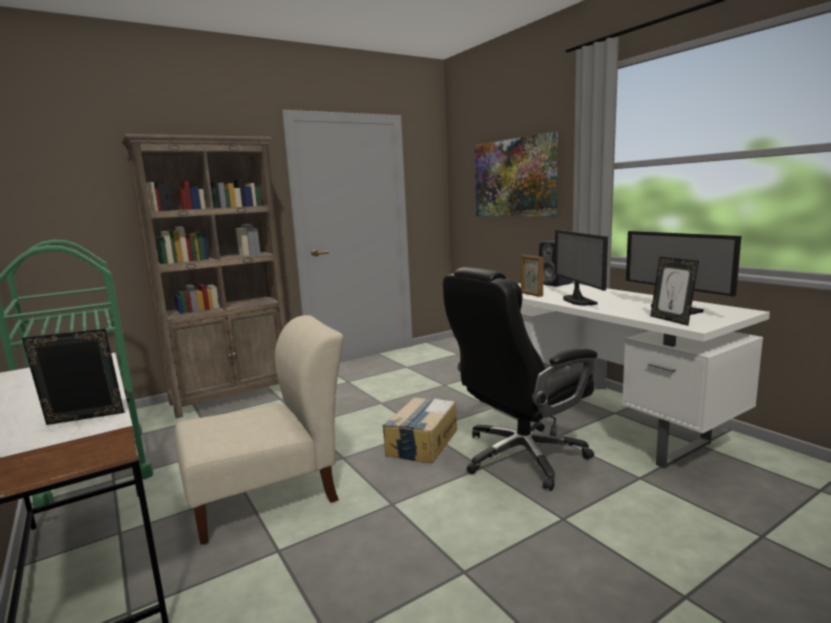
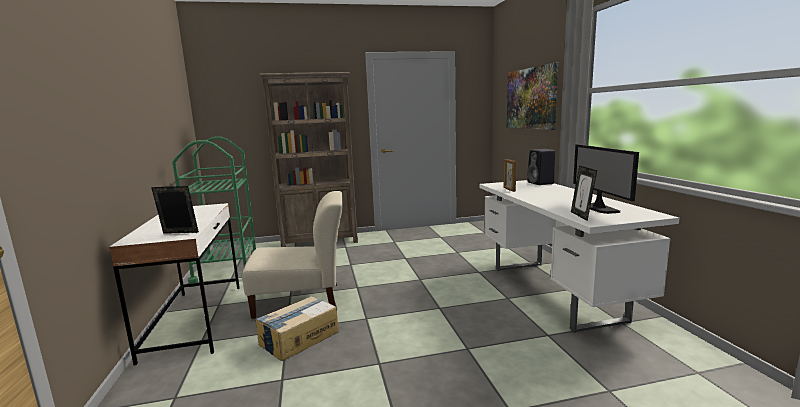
camera: 20 degrees right, 0 degrees up
(422, 442) = (412, 286): cardboard box -> cardboard box (298, 338)
(520, 457) = (471, 306): black office chair -> none
(577, 301) = (535, 196): monitor -> none

